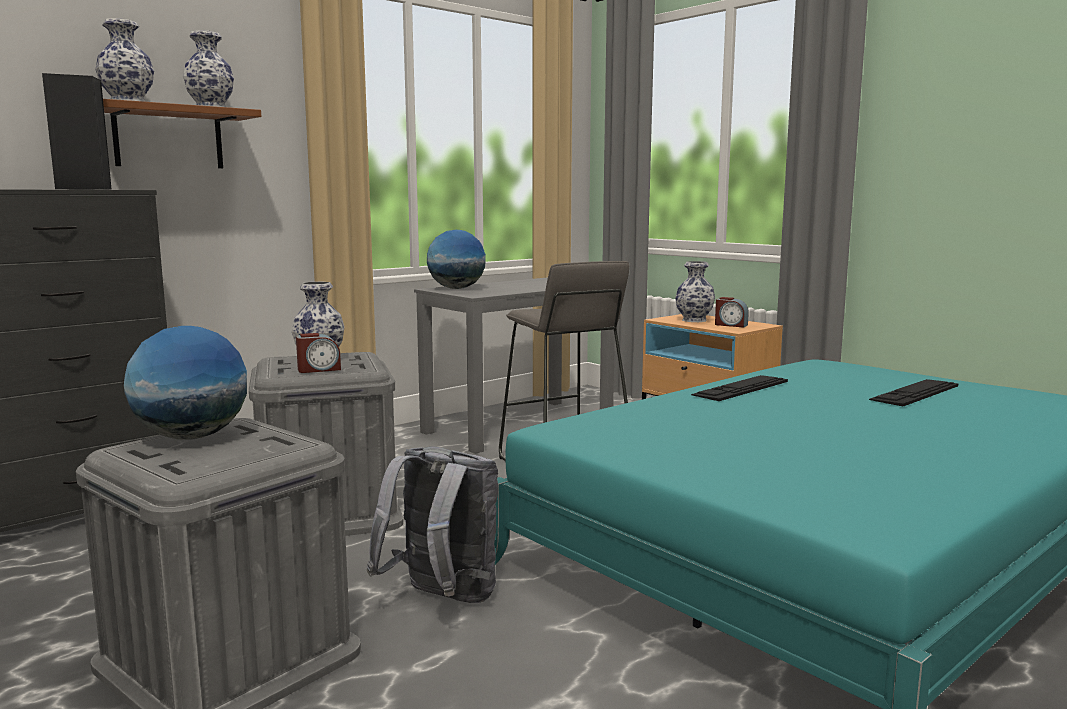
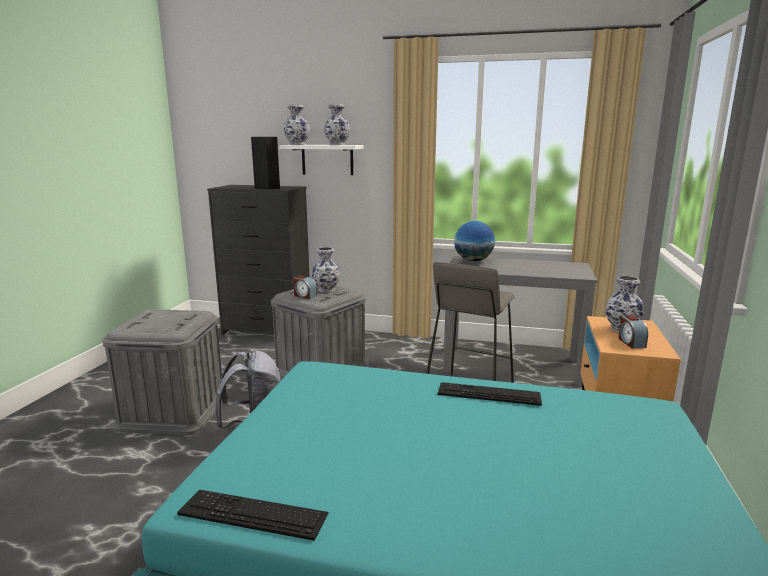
camera: 55 degrees right, 5 degrees up
(168, 138) = (327, 159): brown shelf -> white shelf
(191, 437) = (172, 314): globe -> none
(915, 392) = (595, 466): keyboard -> keyboard (253, 514)

